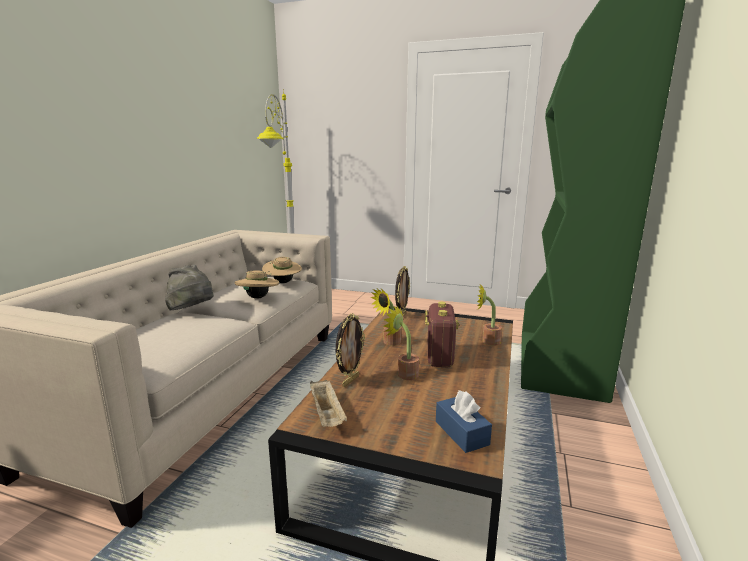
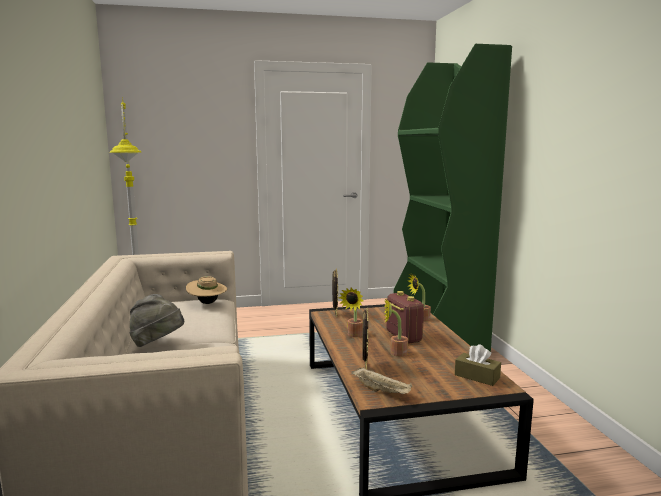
camera: 30 degrees left, 5 degrees down
(258, 297) = (208, 320): beige hat -> none
(461, 433) = (477, 376): blue tissue box -> brown tissue box

